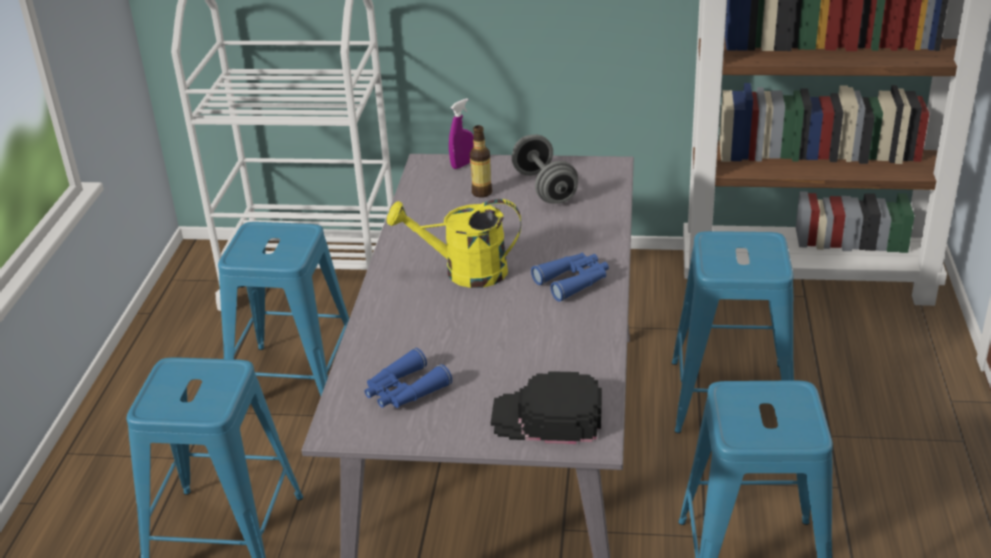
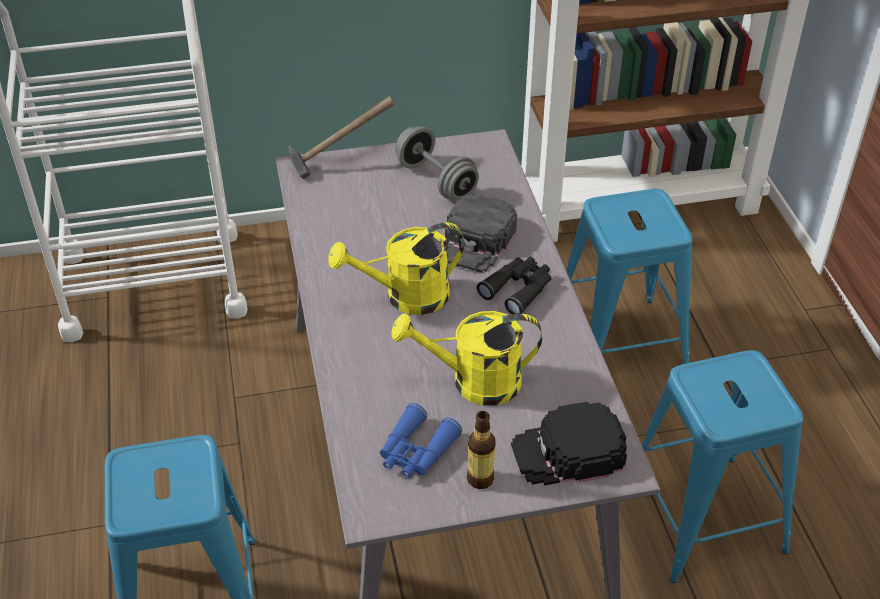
camera: 20 degrees left, 10 degrees up
(295, 383) = (188, 411): blue stool -> none
(462, 164) = (339, 164): purple spray bottle -> hammer
(482, 193) = (376, 196): bottle -> bottle (480, 479)
(489, 347) = (473, 382): none -> yellow watering can
(556, 238) = (477, 241): none -> black cap
(573, 281) = (518, 289): blue binoculars -> black binoculars

